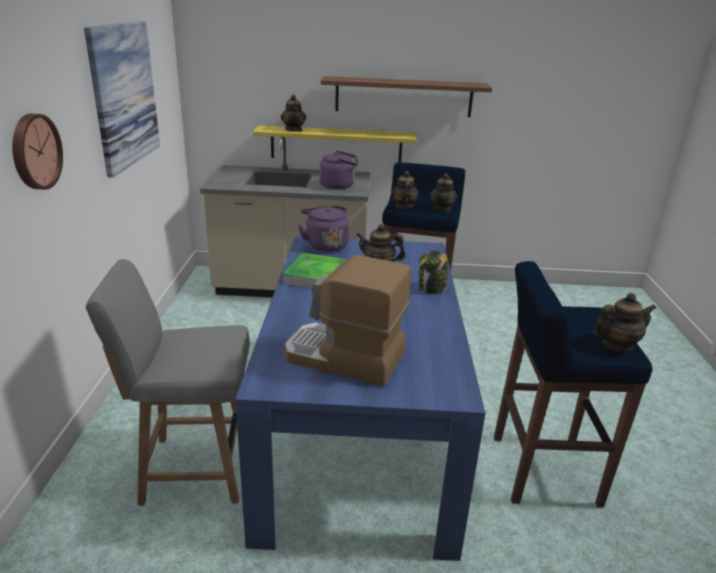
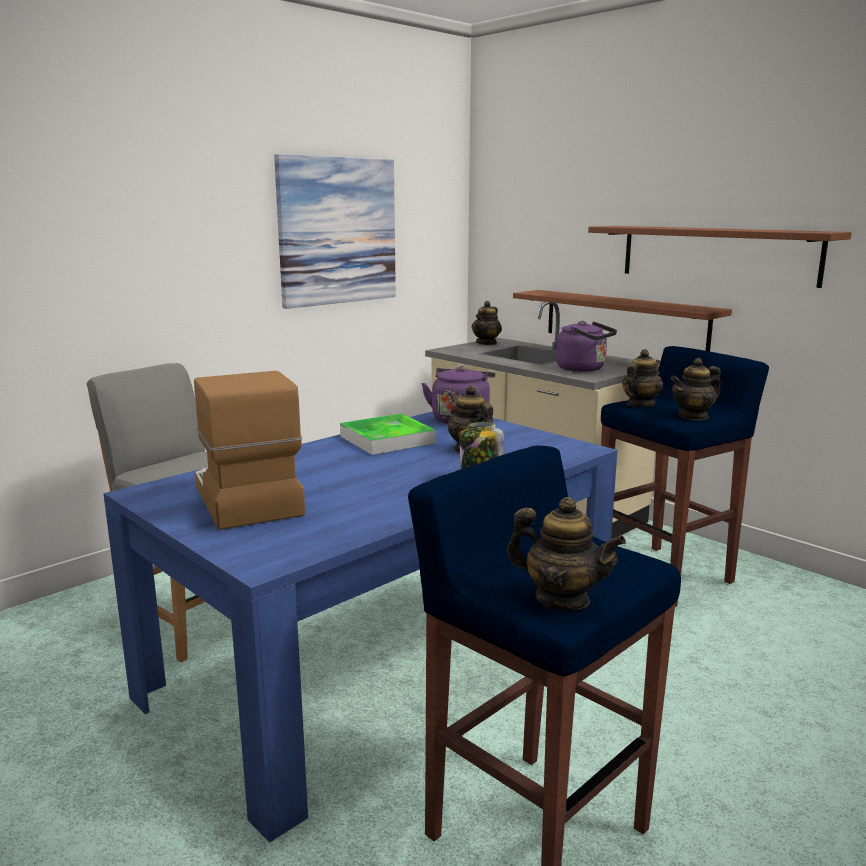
camera: 45 degrees right, 10 degrees down
(34, 151) = (161, 256): wall clock -> none
(293, 130) = (564, 295): teapot -> teapot (486, 343)
(336, 144) = (624, 321): yellow shelf -> brown shelf

